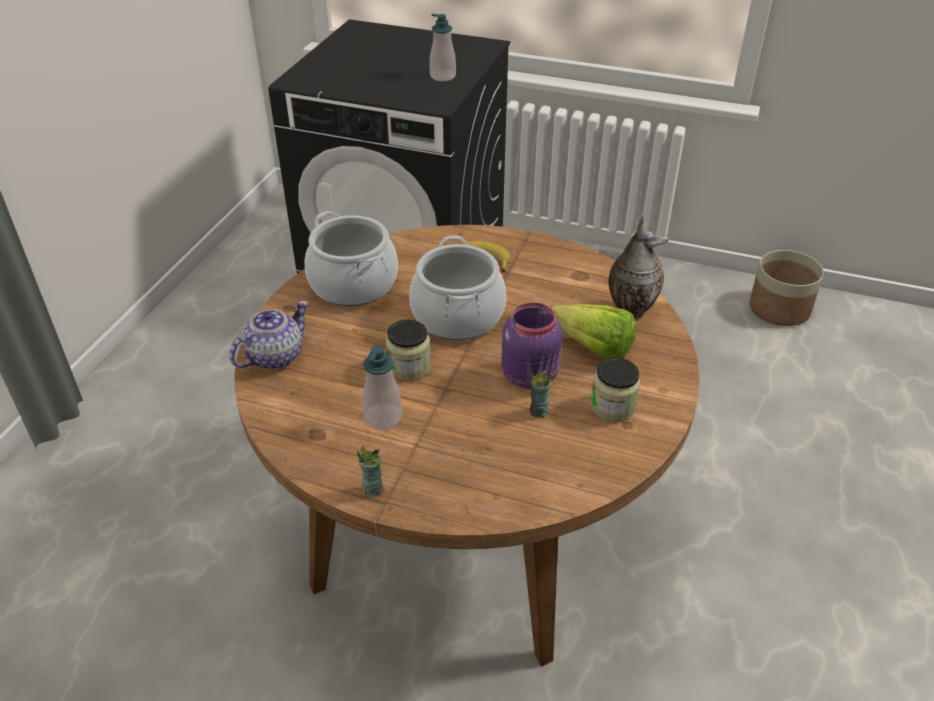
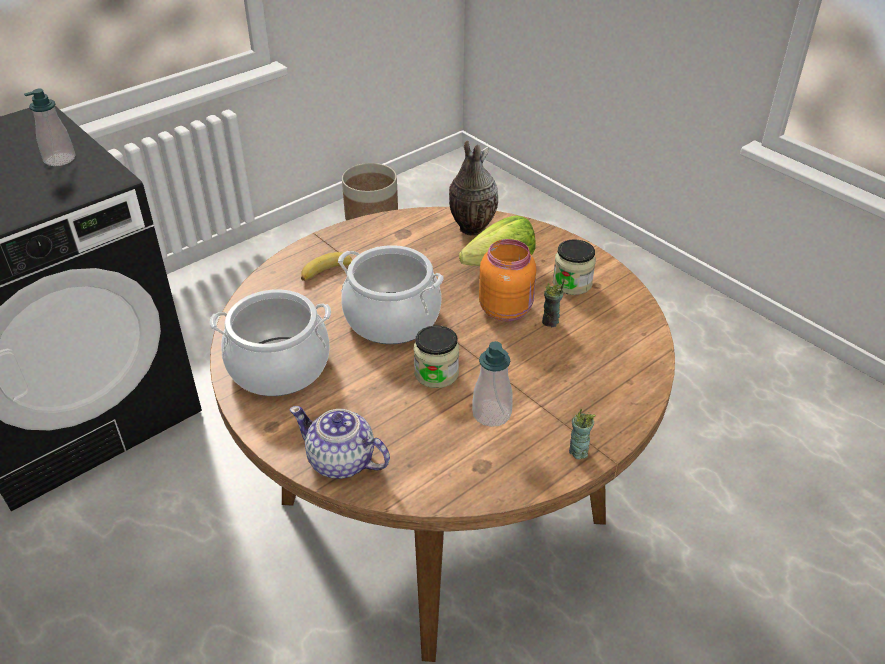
camera: 60 degrees left, 0 degrees up
(274, 356) = (342, 462): teapot -> teapot turned 45 degrees counterclockwise
(531, 376) = (506, 309): purple jar -> orange jar

